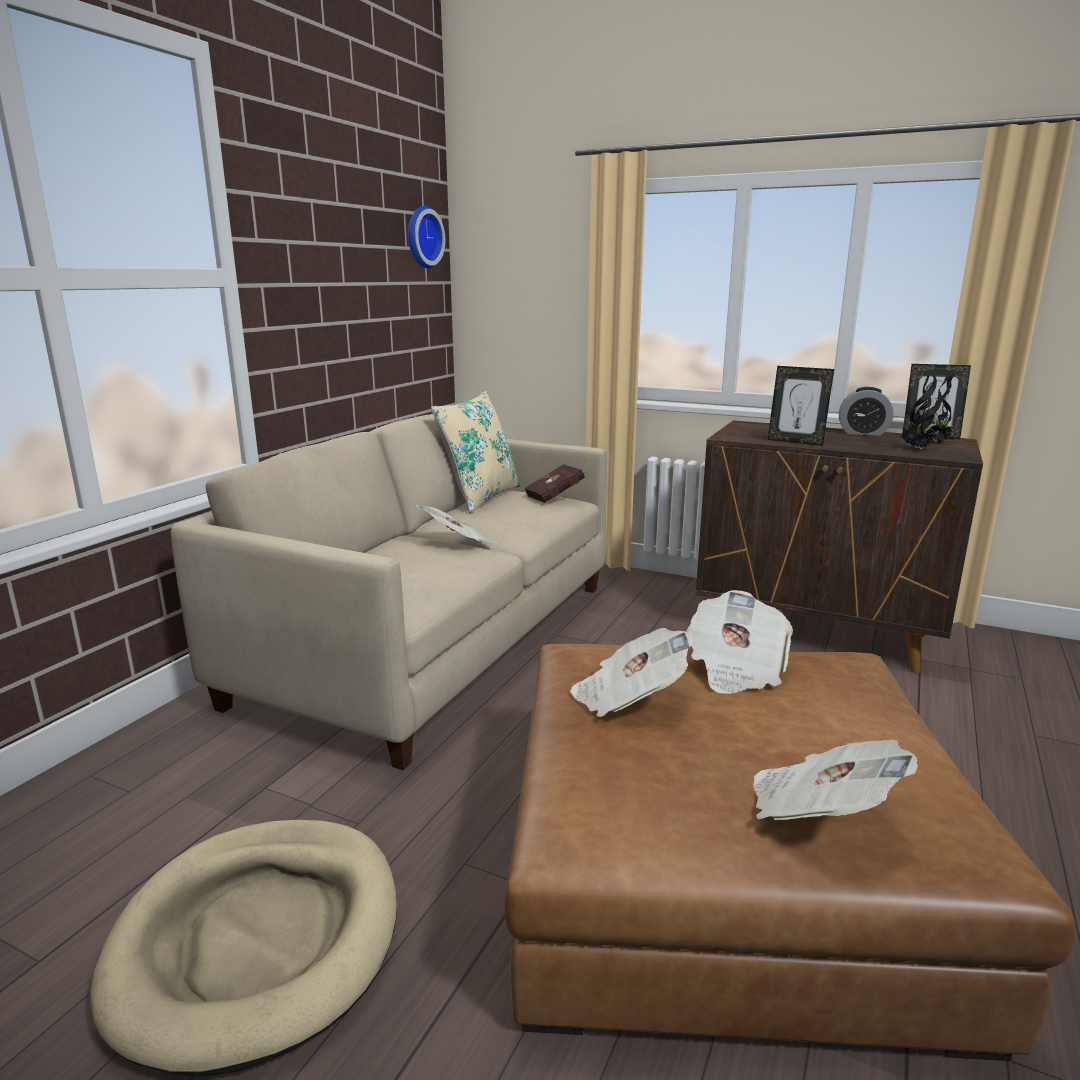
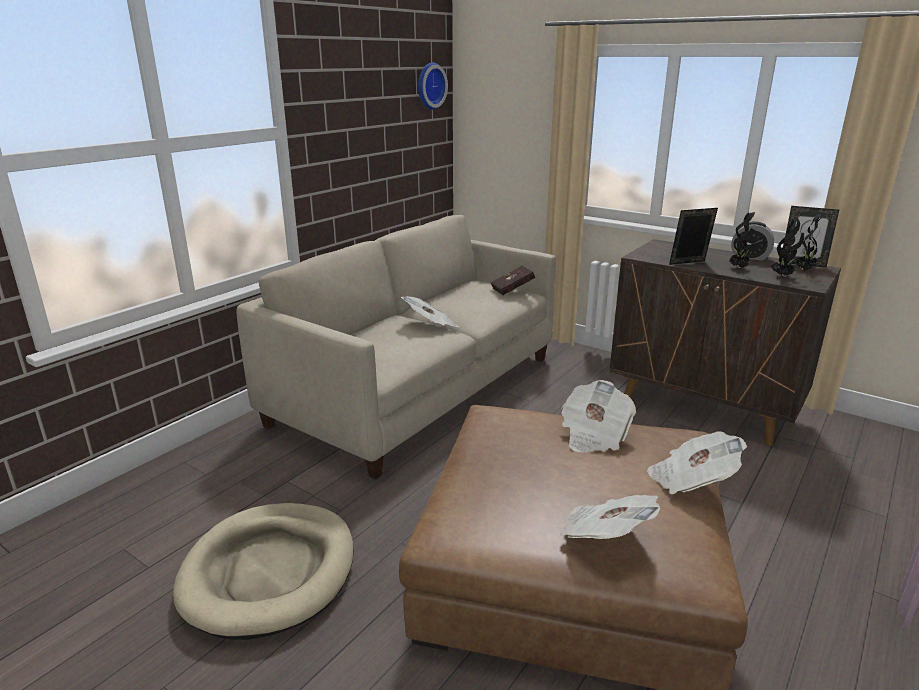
camera: 10 degrees right, 5 degrees up
(479, 497) = (458, 287): beige pillow -> none
(629, 698) = (512, 449): newspaper -> newspaper (691, 481)
(795, 442) = (689, 264): picture frame -> picture frame turned 120 degrees clockwise
(859, 443) = (738, 268): none -> potted plant

